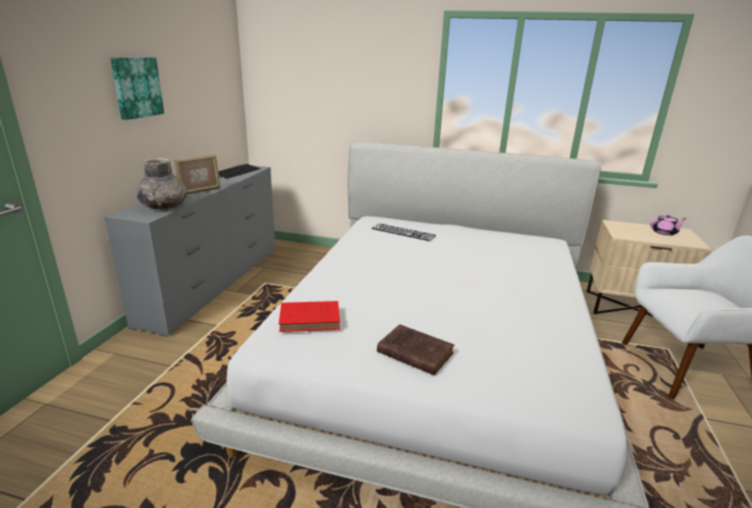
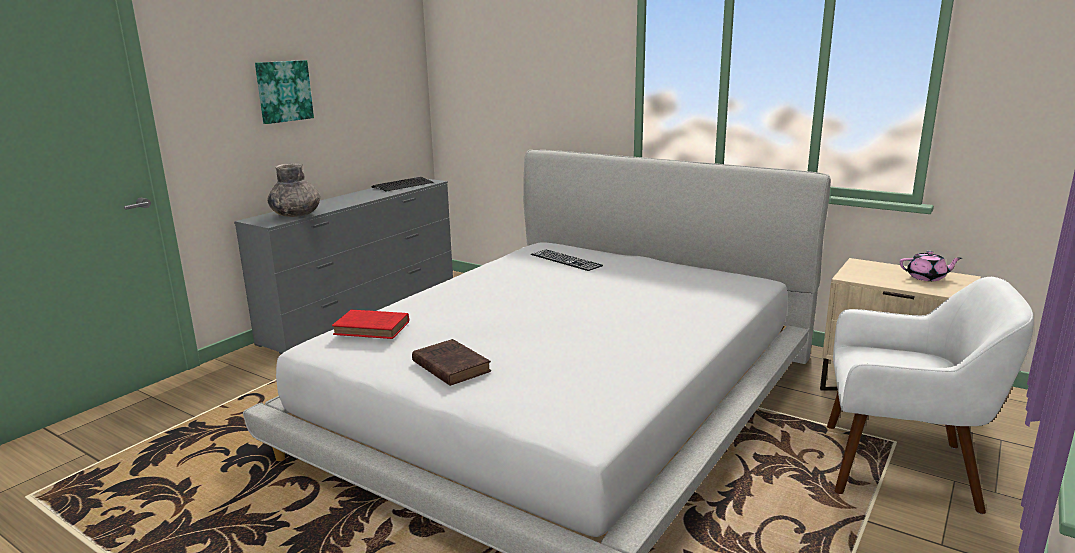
camera: 20 degrees right, 5 degrees down
(200, 191) = (345, 202): picture frame -> none

